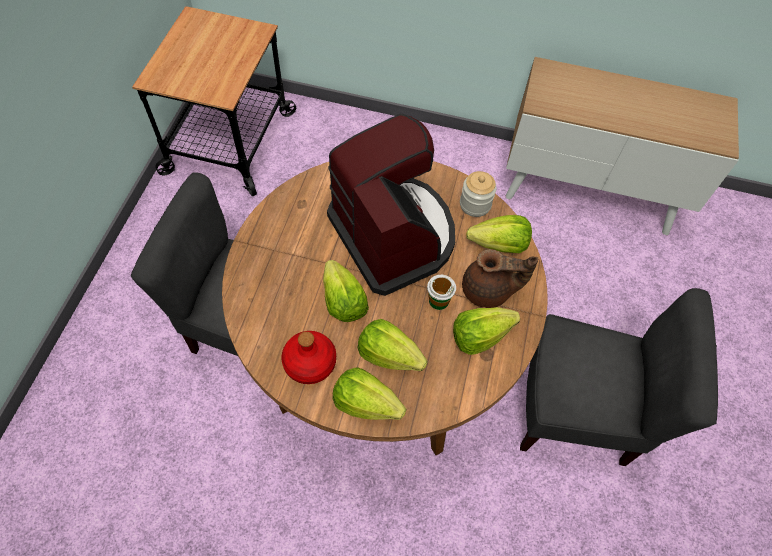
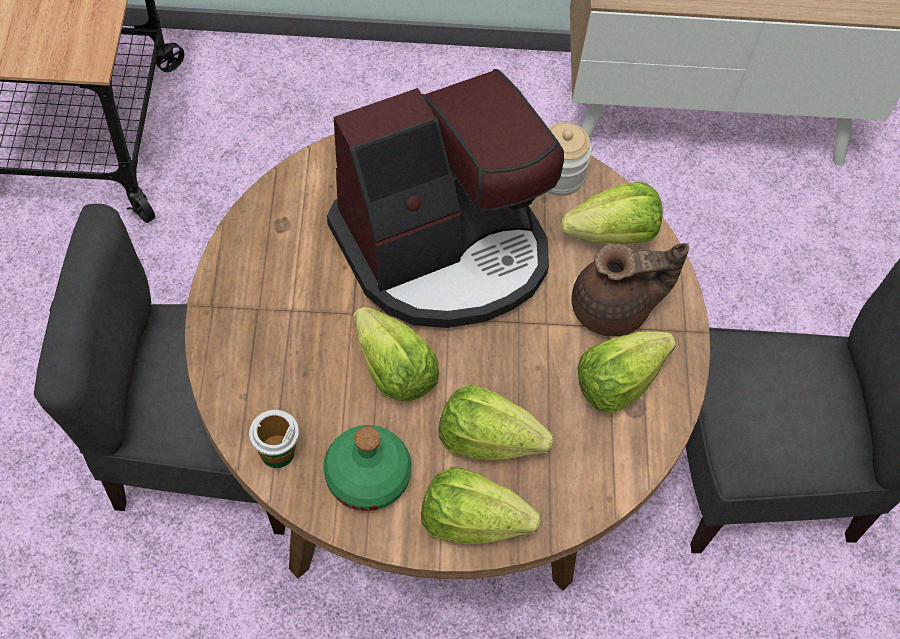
camera: 15 degrees left, 0 degrees up
(310, 362) = (368, 475): red bottle -> green bottle
(394, 235) = (444, 249): coffee machine -> coffee machine turned 105 degrees clockwise
(438, 300) = (541, 339): cup -> cup (277, 452)

